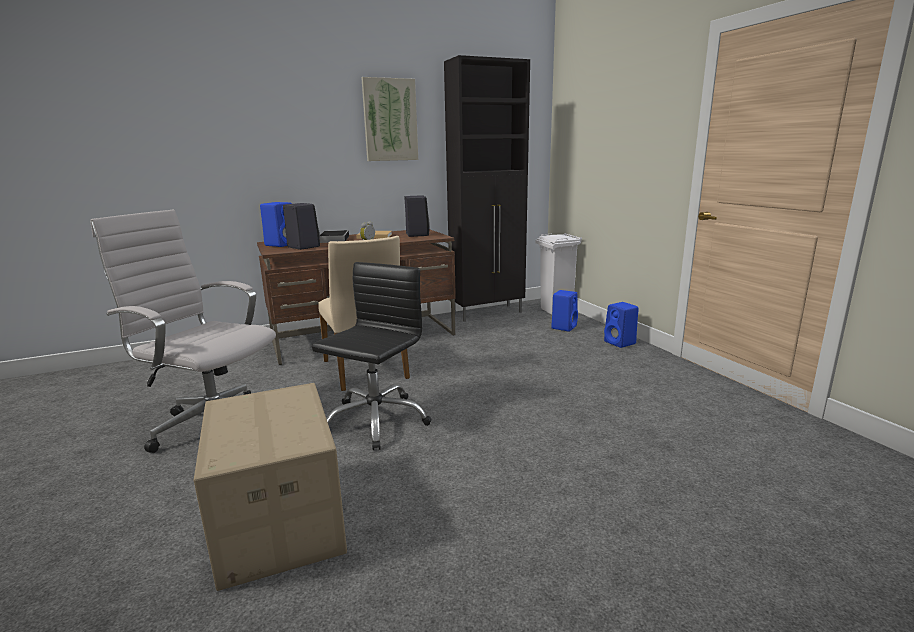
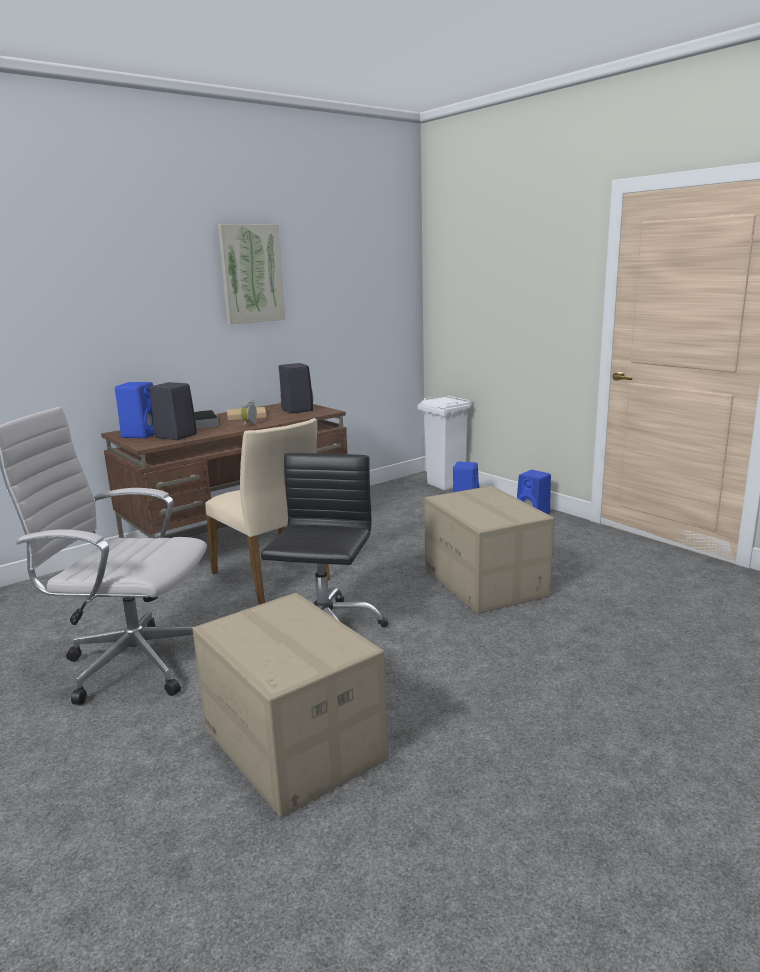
camera: 15 degrees left, 0 degrees up
(488, 313) = (371, 495): black cabinet -> none
(541, 398) = (485, 582): none -> cardboard box

